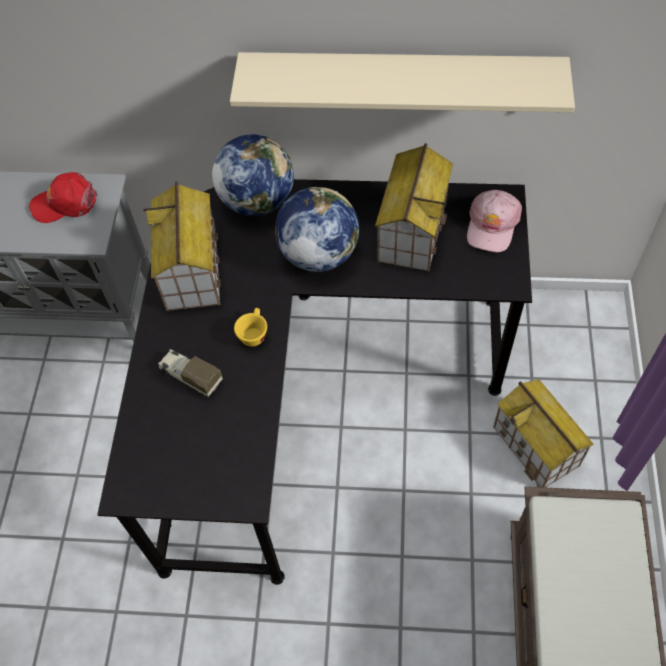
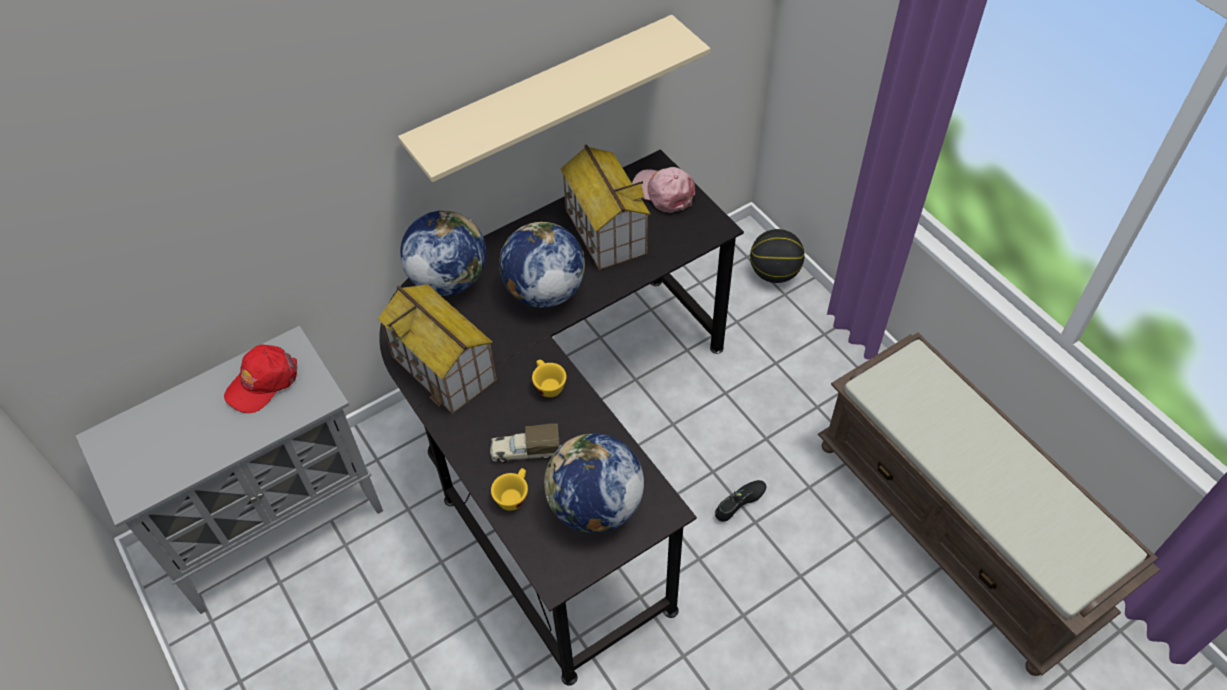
camera: 40 degrees left, 5 degrees down
(151, 405) = (513, 495): none -> yellow cup
(199, 457) = (594, 507): none -> globe
(402, 532) = (740, 504): none -> black shoe
(492, 225) = (664, 192): pink cap -> pink cap turned 150 degrees clockwise
(536, 446) = (784, 370): toy house -> none
(601, 356) = (774, 273): none -> basketball

